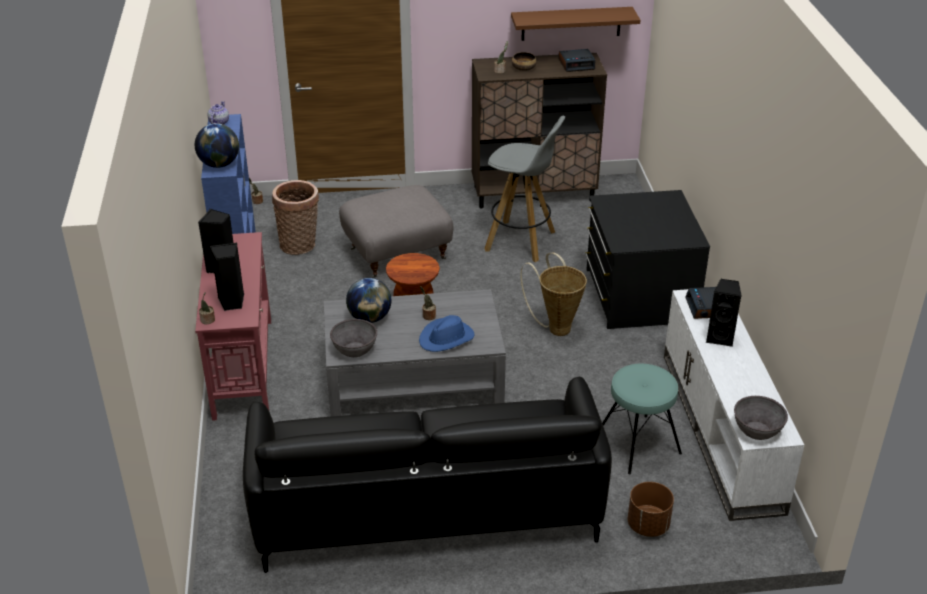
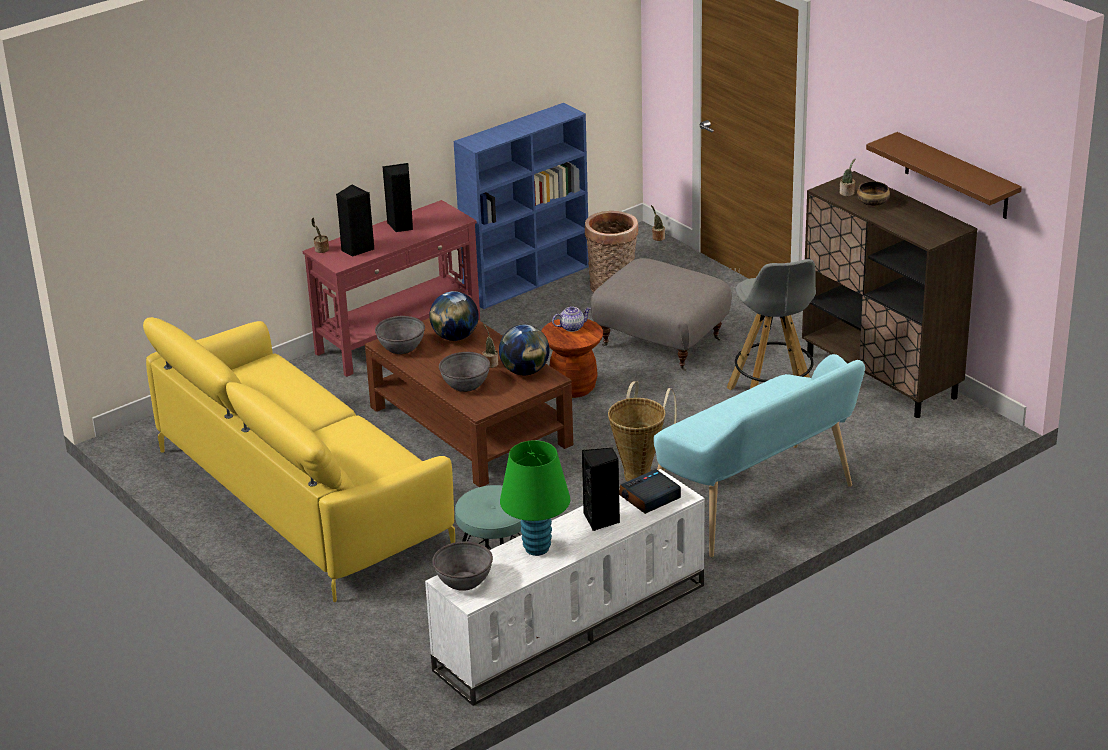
camera: 60 degrees right, 5 degrees down
(218, 122) = (556, 111): teapot -> teapot (571, 327)
(219, 164) = (484, 139): globe -> globe (525, 371)
(412, 379) = (469, 425): grey coffee table -> brown coffee table
(426, 506) = (302, 496): black sofa -> yellow sofa
(446, 338) = (465, 384): blue hat -> grey bowl
(577, 64) = (927, 226): alarm clock -> none
(638, 295) = (758, 506): black dresser -> turquoise bench
(648, 525) = (382, 623): brown planter -> none
(737, 380) = (536, 548): none -> green table lamp

